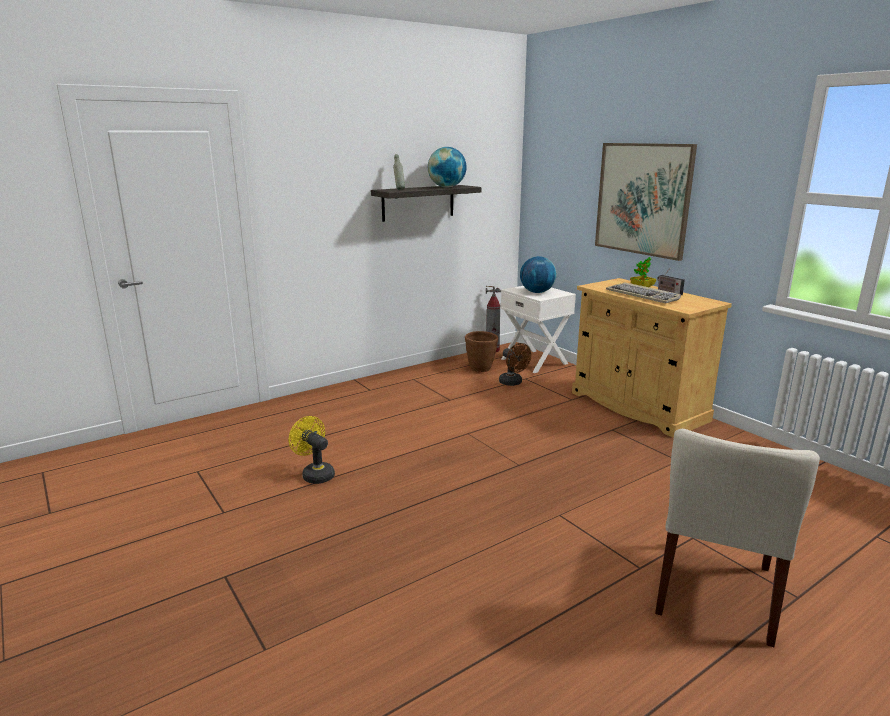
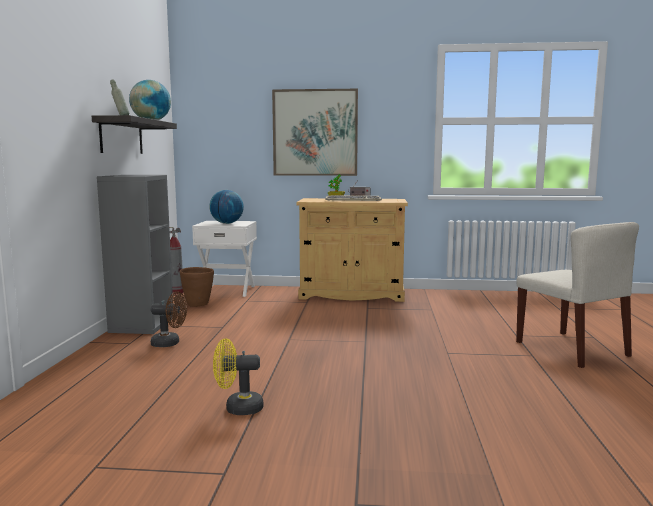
camera: 50 degrees left, 10 degrees down
(407, 375) = (141, 325): none -> grey bookcase
(513, 383) = (245, 305): brown fan -> brown fan (170, 343)

